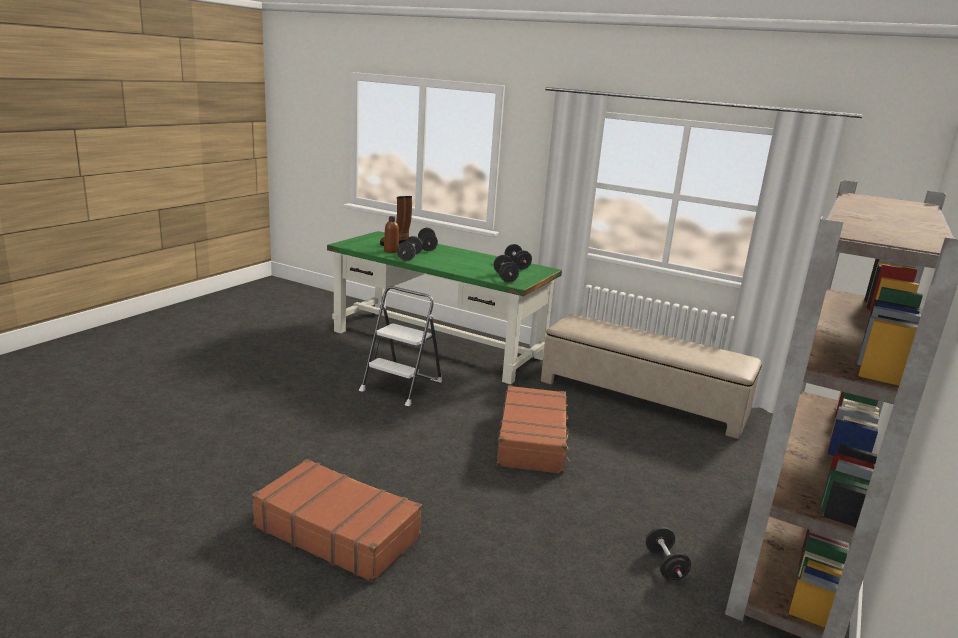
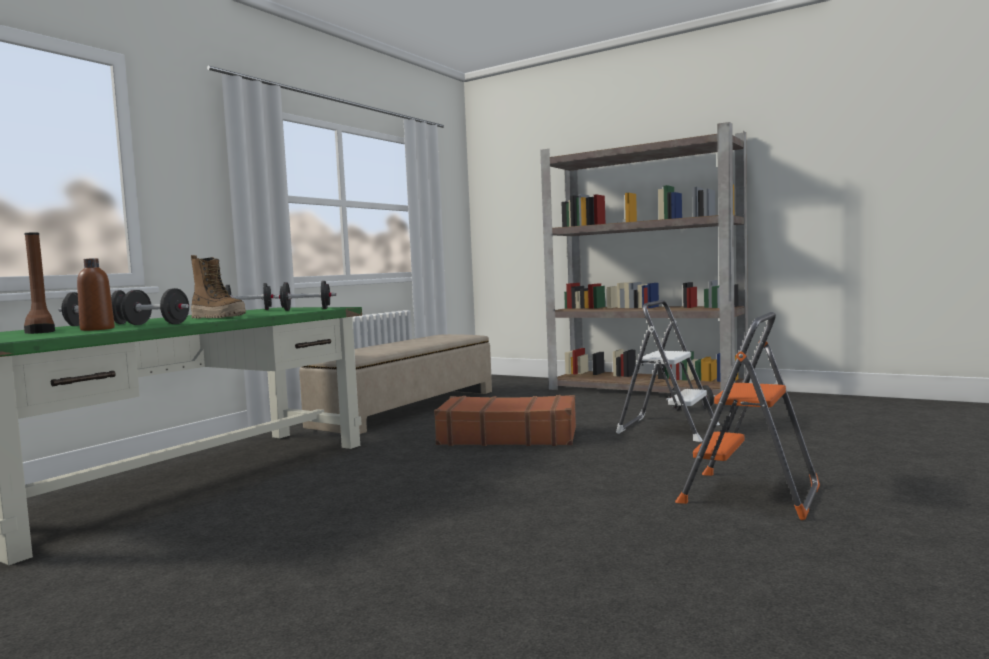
camera: 85 degrees left, 15 degrees down
(337, 531) = (755, 495): brown suitcase -> orange step ladder
(404, 385) = (342, 492): white step ladder -> white step ladder (664, 428)
(449, 264) = (218, 317): none -> boot

